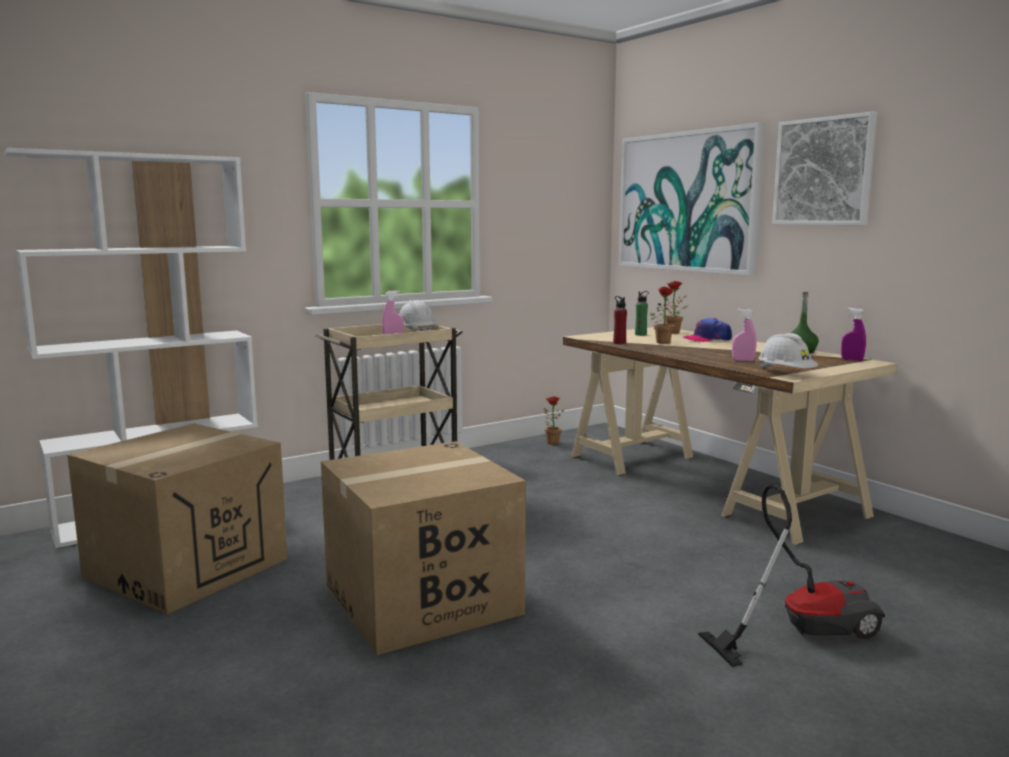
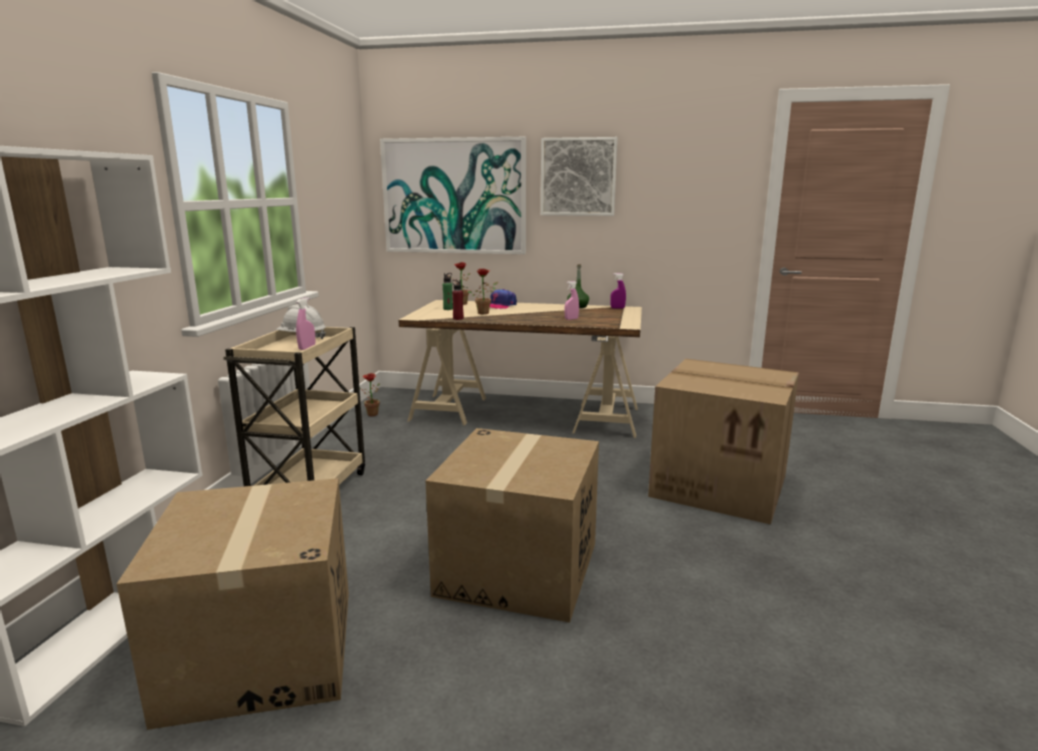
camera: 45 degrees left, 5 degrees up
(786, 373) = (619, 324): white hard hat -> none
(801, 630) = (721, 485): vacuum cleaner -> cardboard box

